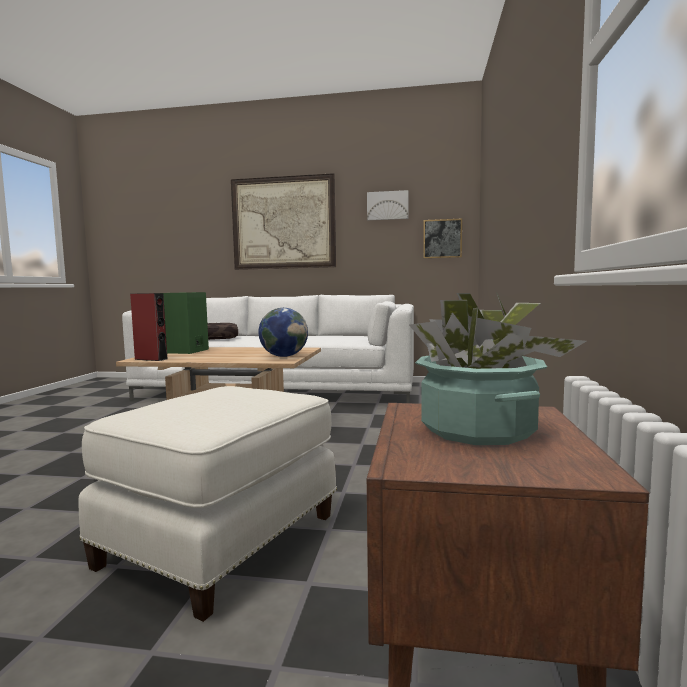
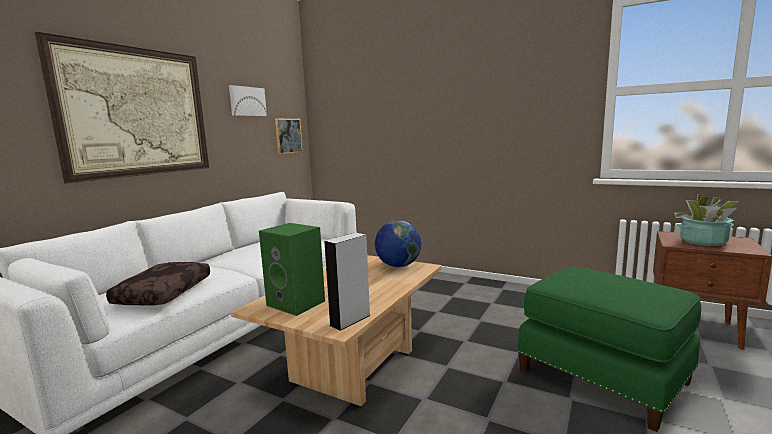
camera: 70 degrees left, 5 degrees up
(151, 359) = (350, 320): red speaker -> grey speaker
(224, 541) = (603, 375): white ottoman -> green ottoman

